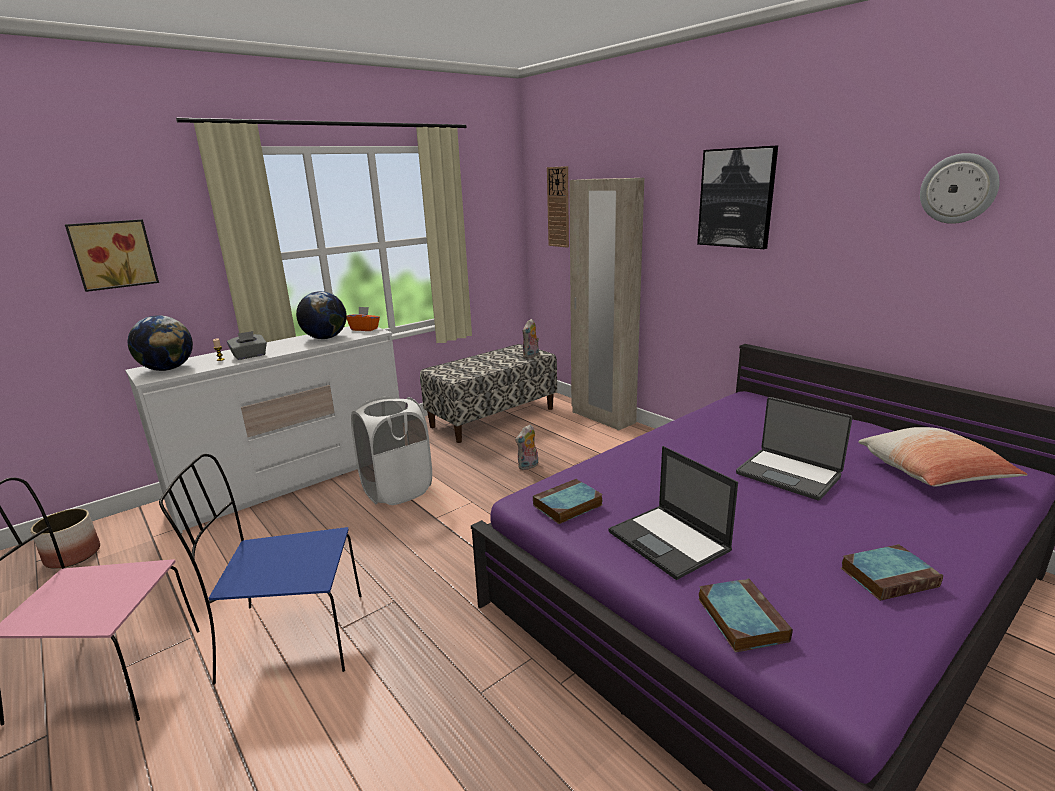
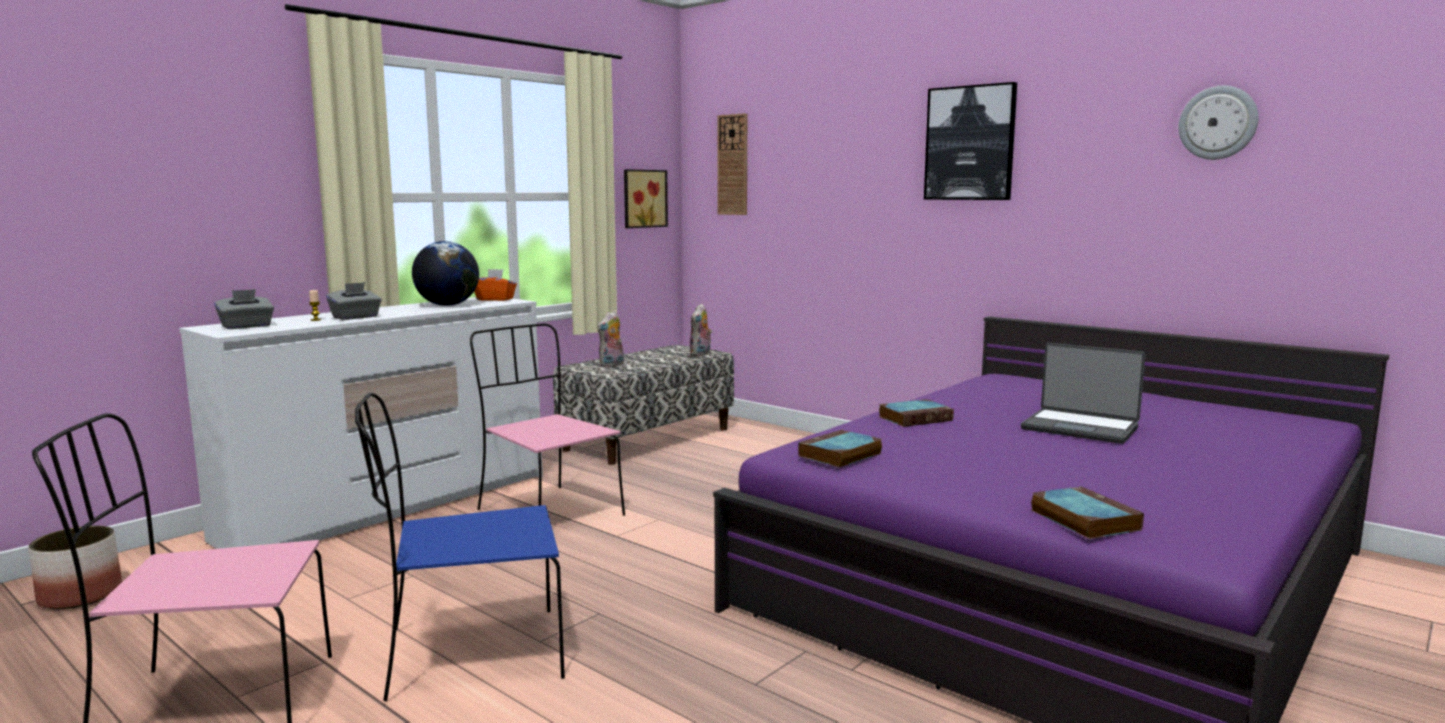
camera: 10 degrees left, 10 degrees down
(113, 254) = (178, 171): picture -> picture (643, 198)
(168, 369) = (246, 326): globe -> grey tissue box
(397, 490) = (548, 512): white laundry basket -> pink chair
(528, 466) = (720, 484): plush toy -> plush toy (612, 365)
(602, 417) = (798, 436): beige wardrobe -> none
(669, 541) = (975, 475): laptop -> none
(889, 576) = (1220, 488): book -> book (916, 418)
(933, 474) = (1233, 424): pillow -> none

